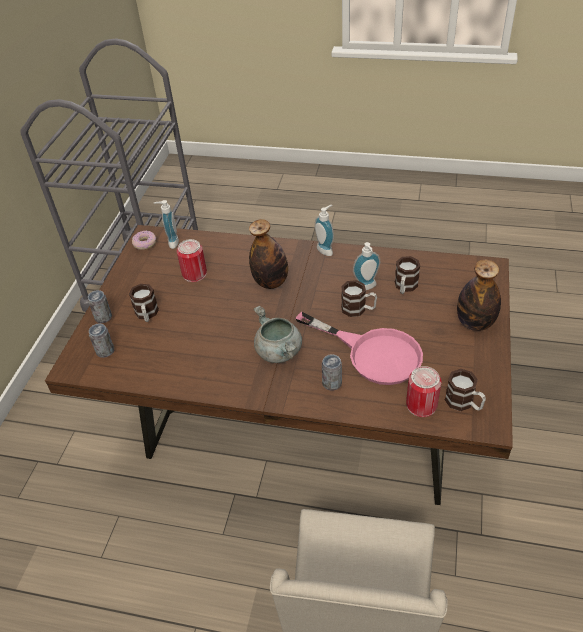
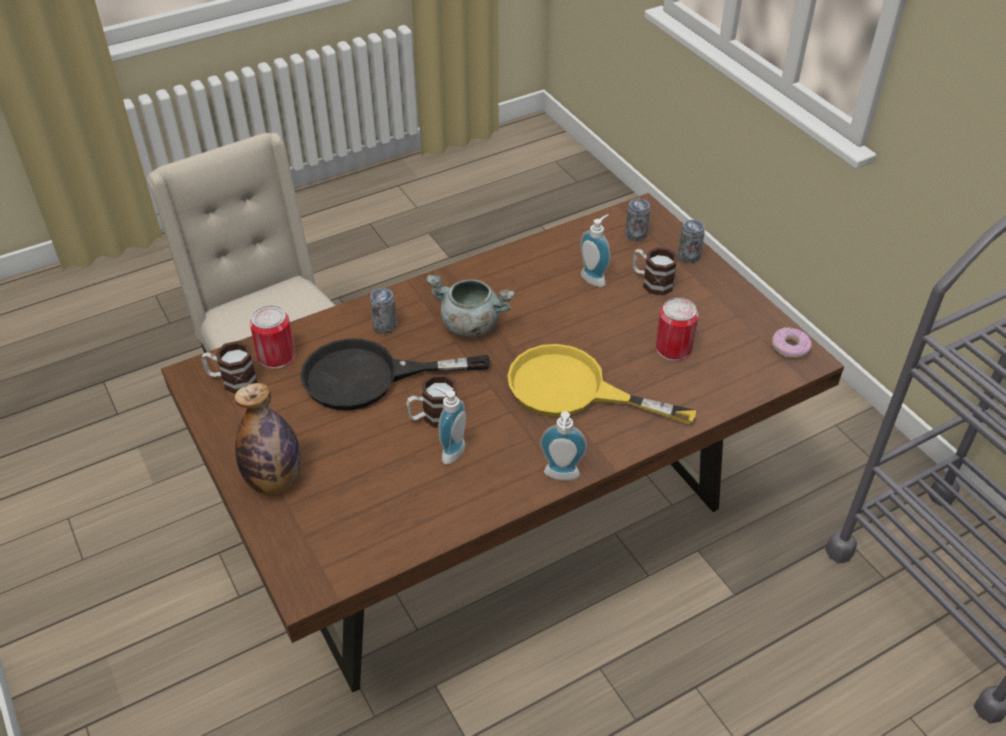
camera: 135 degrees right, 0 degrees up
(171, 242) = (763, 367): soap dispenser -> soap dispenser (595, 278)
(271, 282) = (573, 390): bottle -> yellow frying pan
(373, 353) = (369, 377): pink frying pan -> black frying pan
(405, 287) = (402, 481): mug -> none

